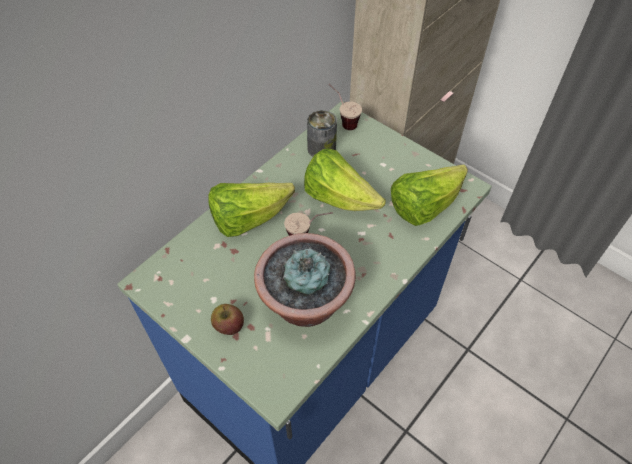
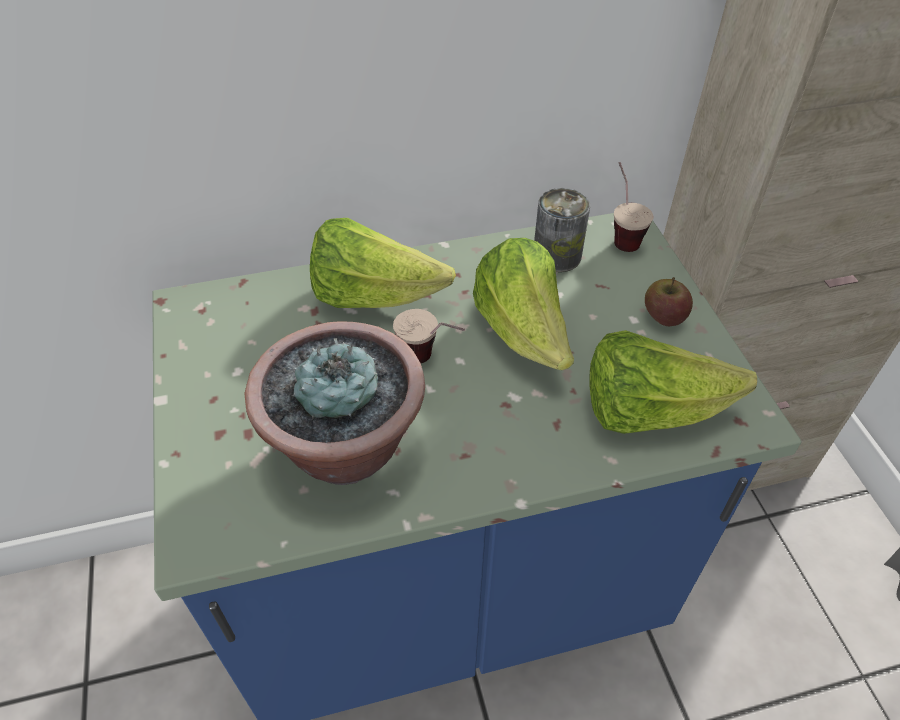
camera: 35 degrees right, 5 degrees down
(229, 326) = (223, 415): apple -> apple (663, 316)

